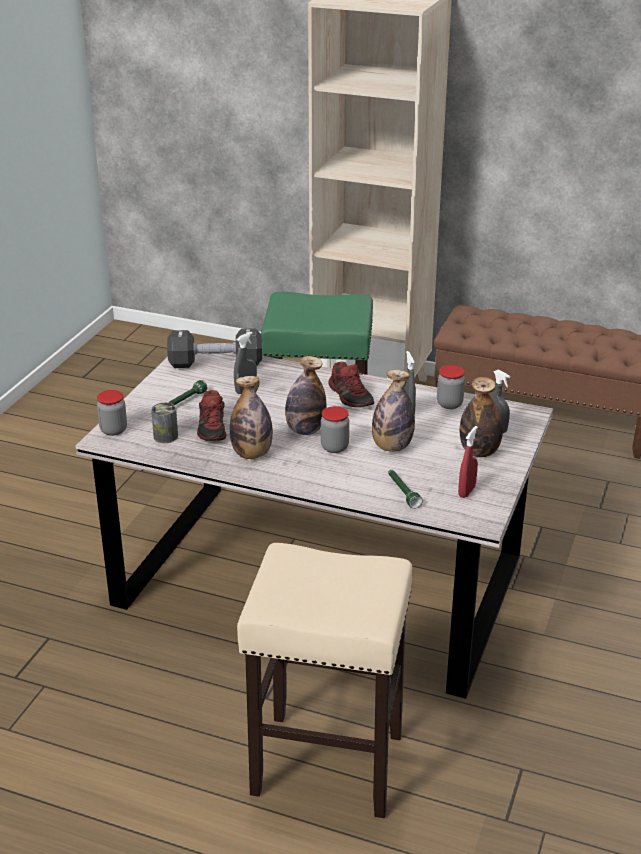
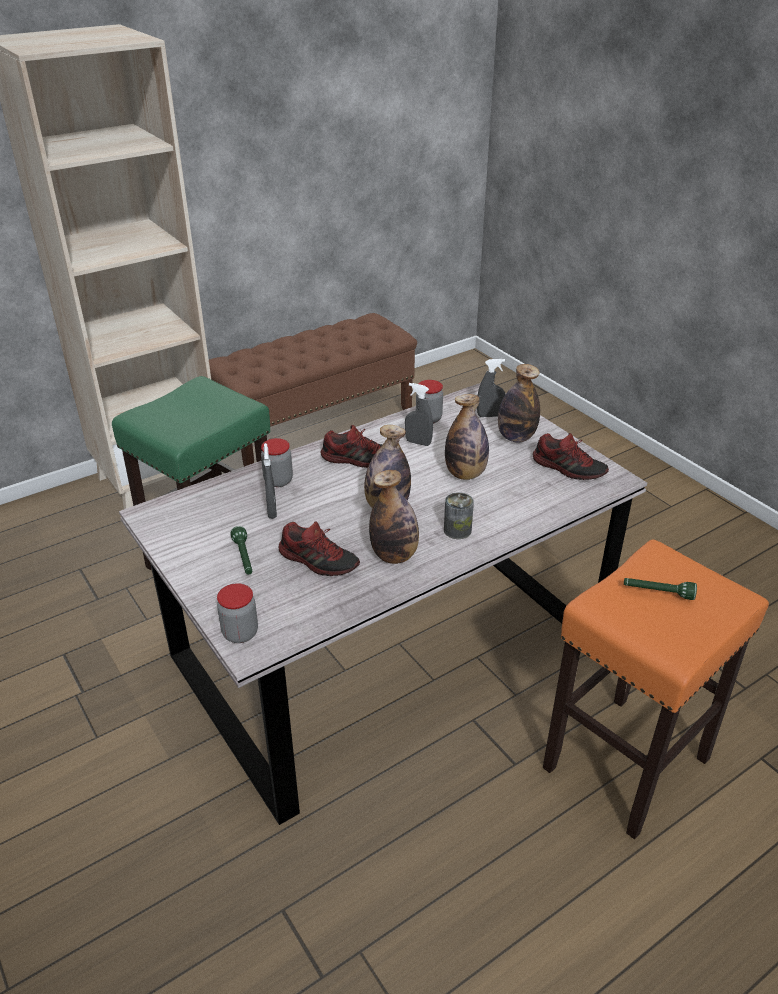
camera: 55 degrees left, 5 degrees up
(165, 436) = (298, 599): can -> can (457, 530)
(215, 363) = (195, 508): black dumbbell -> none
(325, 764) = (625, 764): beige stool -> orange stool
(334, 447) = (434, 503): jar -> jar (278, 480)
(402, 493) = (542, 499): green flashlight -> green flashlight (657, 592)
(466, 491) = (568, 468): red spray bottle -> shoe

